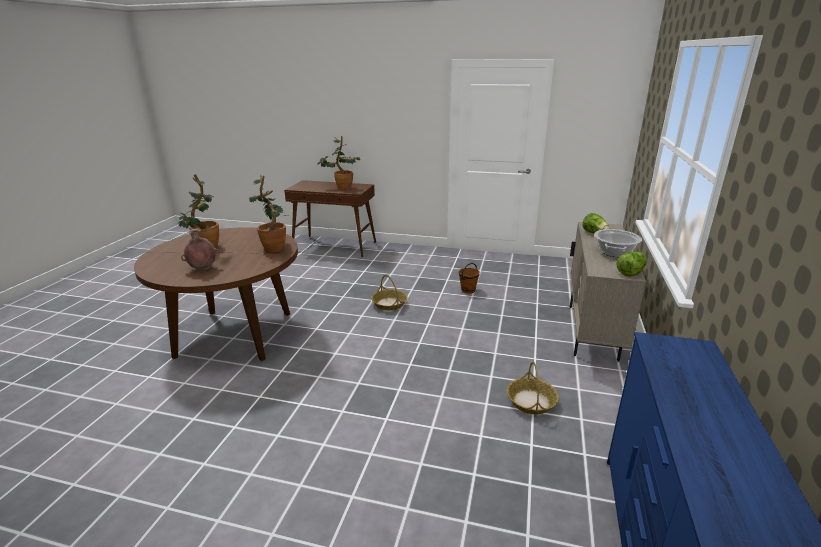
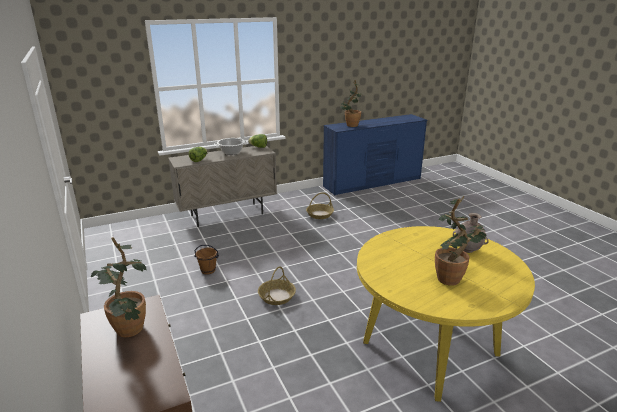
camera: 130 degrees left, 0 degrees up
(235, 334) = (430, 348): brown dining table -> yellow dining table
(275, 247) = (387, 247): potted plant -> potted plant (350, 126)

